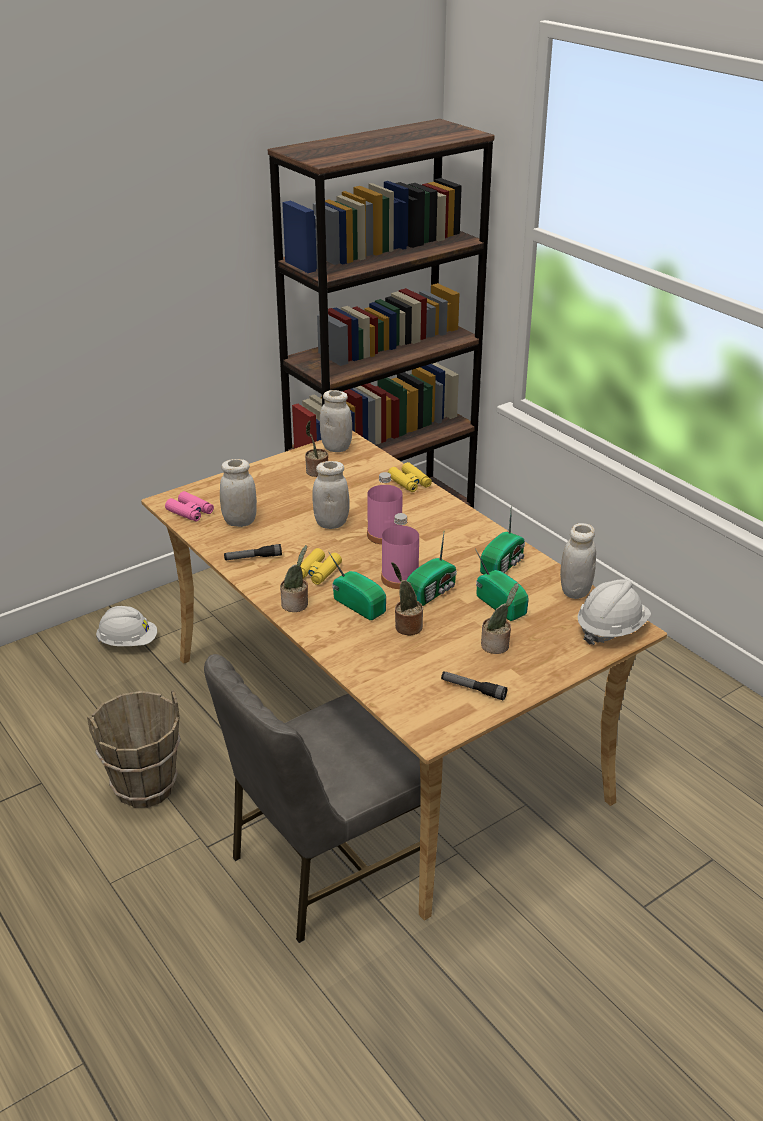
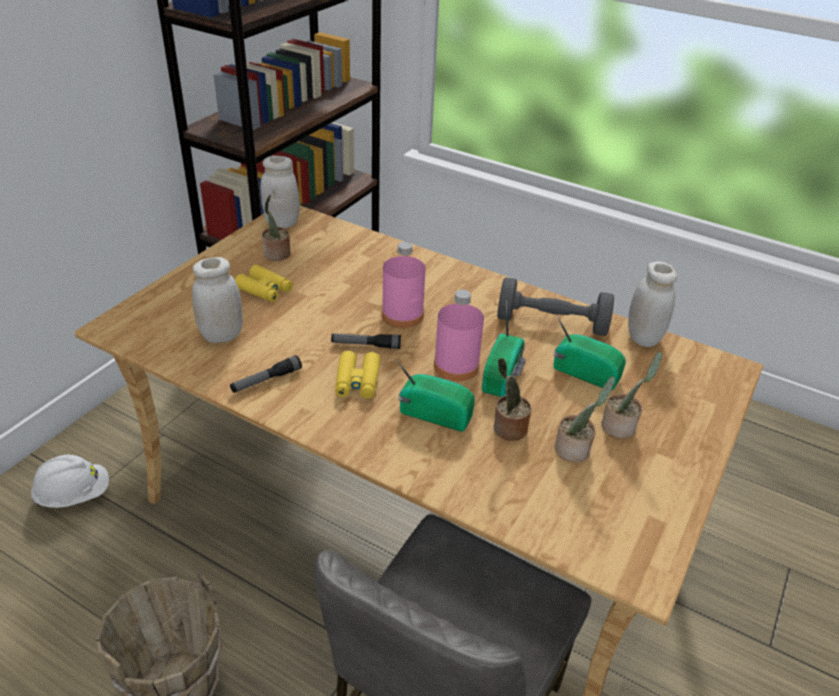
camera: 25 degrees left, 5 degrees up
(190, 512) = (150, 335): pink binoculars -> none
(296, 605) = (360, 433): potted plant -> potted plant (575, 450)
(331, 523) = (333, 314): white jar -> none
(409, 482) = (387, 248): yellow binoculars -> yellow binoculars (264, 289)
(473, 689) = (641, 495): flashlight -> flashlight (366, 345)
(503, 565) = (551, 323): radio -> grey dumbbell
(611, 629) = (711, 373): white hard hat -> none

